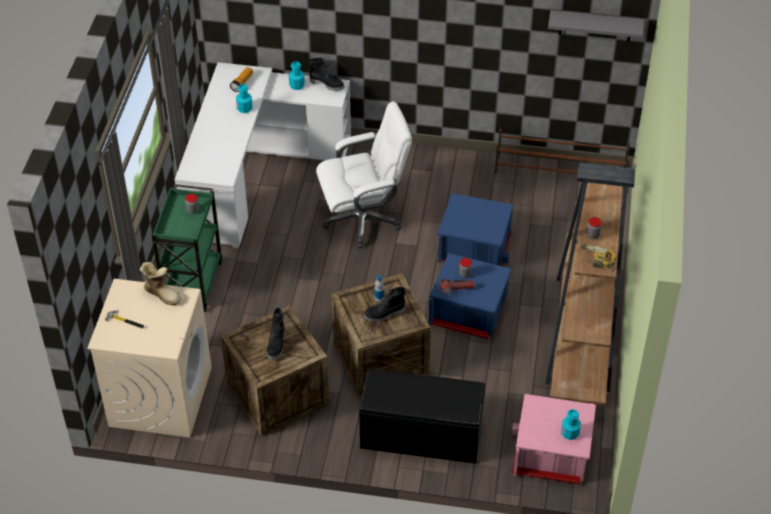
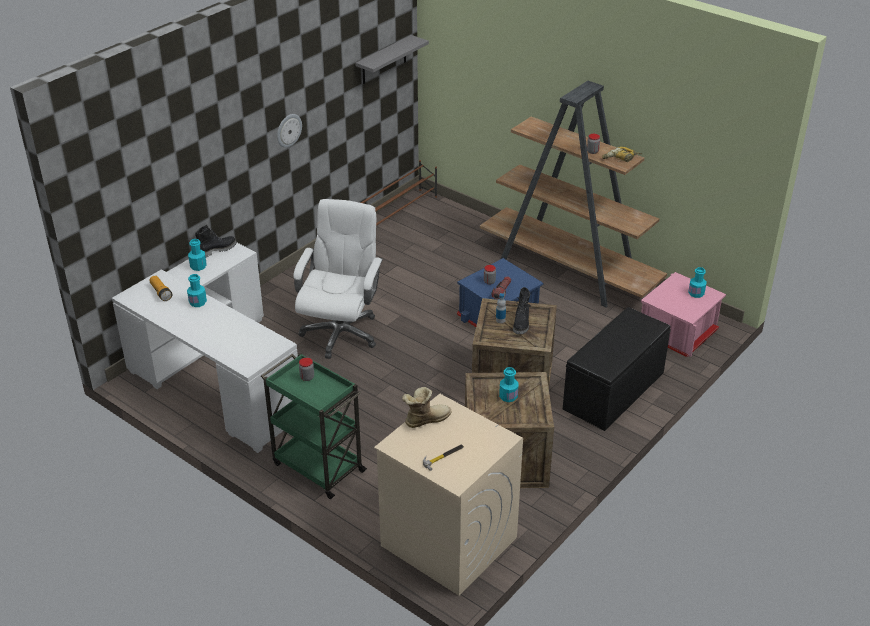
camera: 60 degrees left, 10 degrees down
(277, 344) = (508, 396): black boot -> turquoise bottle
(445, 29) = (288, 130): none -> wall clock
(474, 247) = (431, 287): blue storage box -> none

